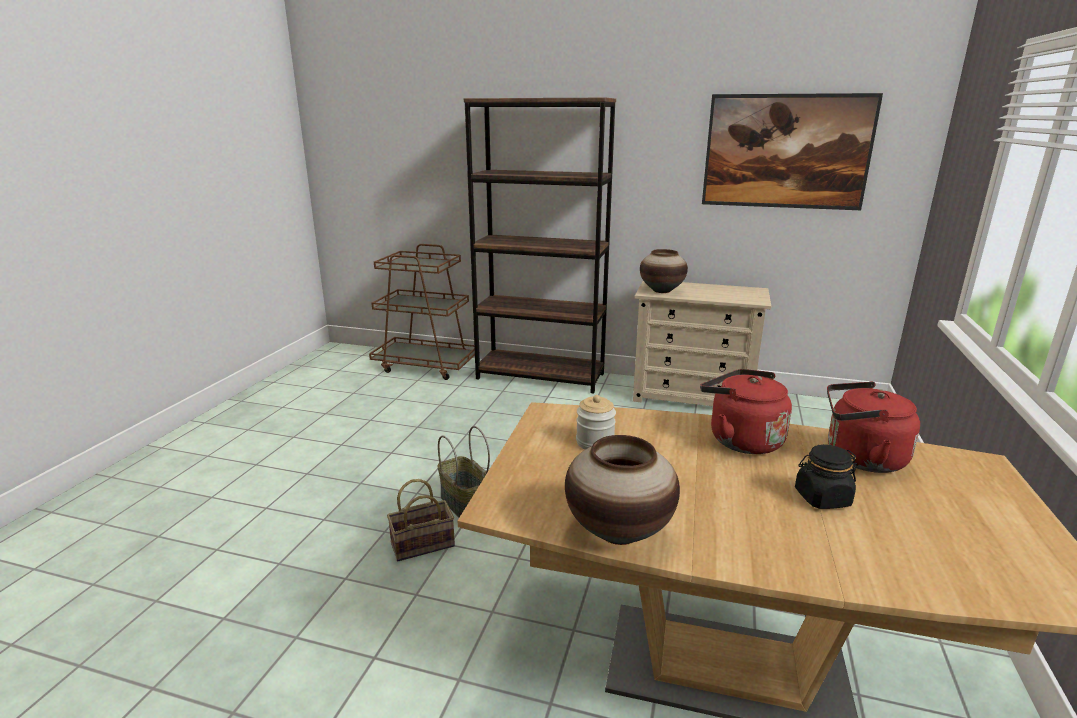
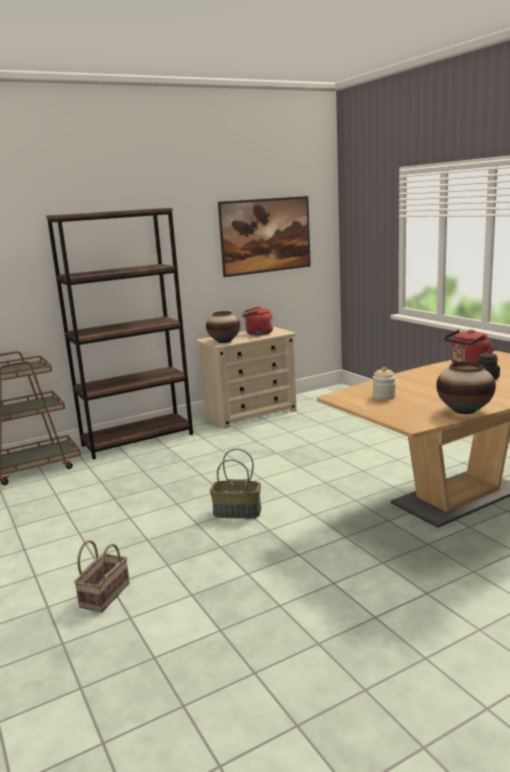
camera: 45 degrees left, 5 degrees down
(424, 543) = (255, 537): basket -> basket (105, 594)
(741, 440) = (424, 375): red kettle -> red kettle (257, 333)

